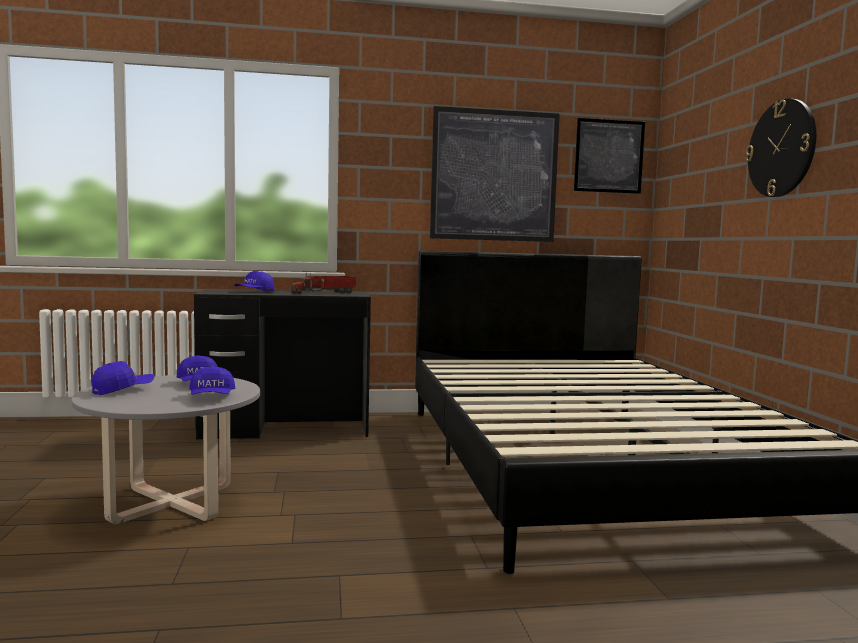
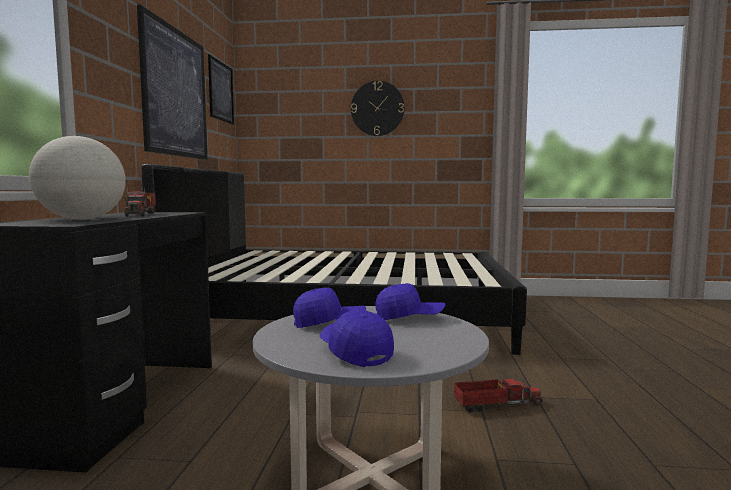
camera: 75 degrees left, 0 degrees up
(254, 292) = (82, 219): blue cap -> globe
(308, 550) = (495, 405): none -> toy truck

